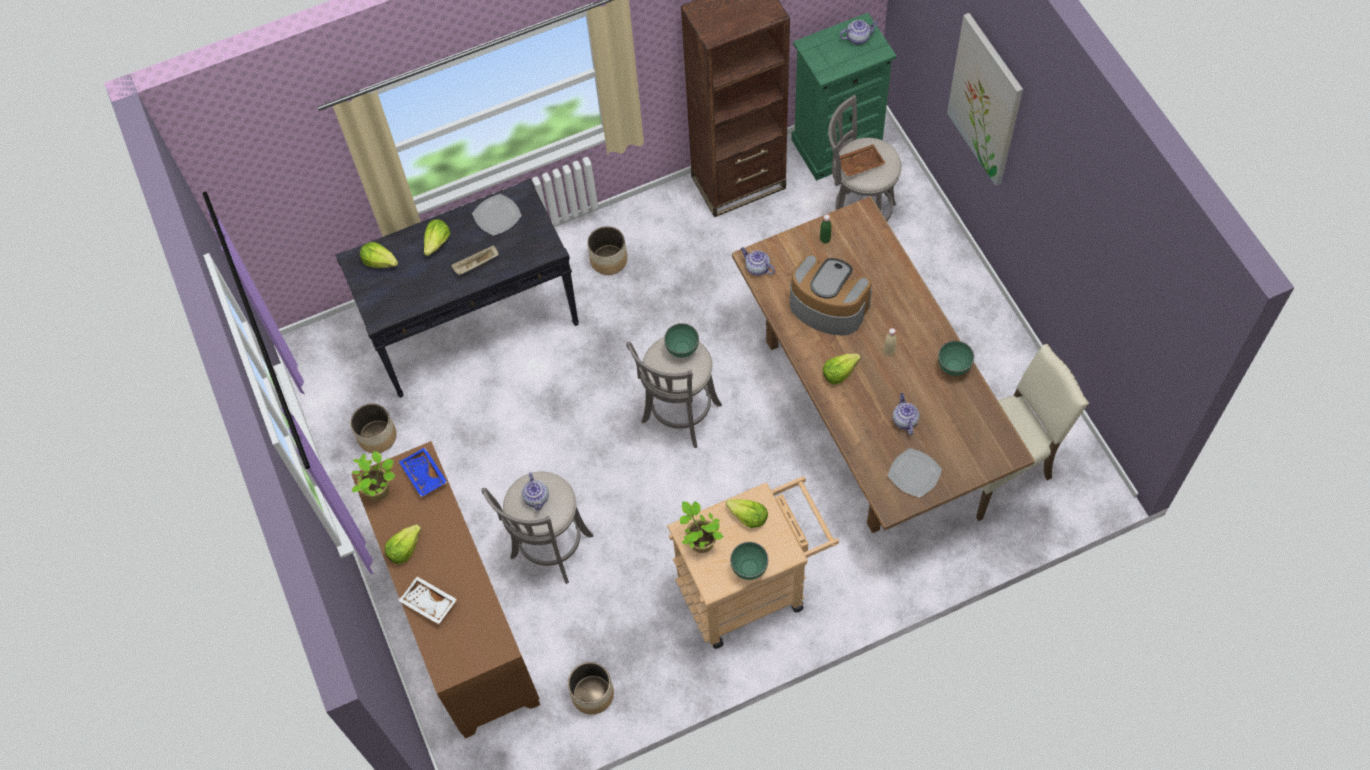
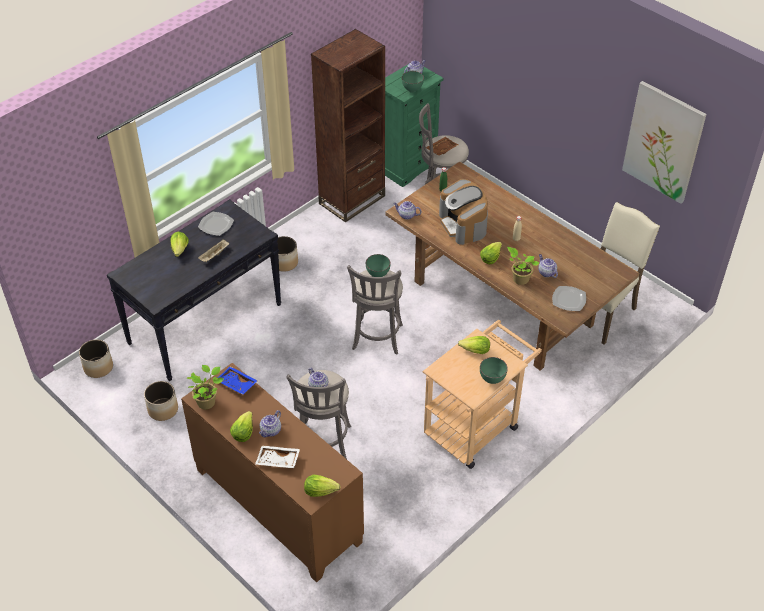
camera: 25 degrees left, 15 degrees down
(380, 261) = (142, 270): lettuce -> lettuce (320, 490)
(437, 558) = (270, 431): none -> teapot
(592, 694) = (397, 524): planter -> planter (98, 367)
(700, 541) = (450, 373): potted plant -> potted plant (519, 279)
(827, 306) = (463, 224): coffee machine -> coffee machine turned 120 degrees counterclockwise
(952, 368) = (561, 237): green bowl -> green bowl (412, 90)
(985, 100) = (519, 75): picture -> picture (663, 142)

